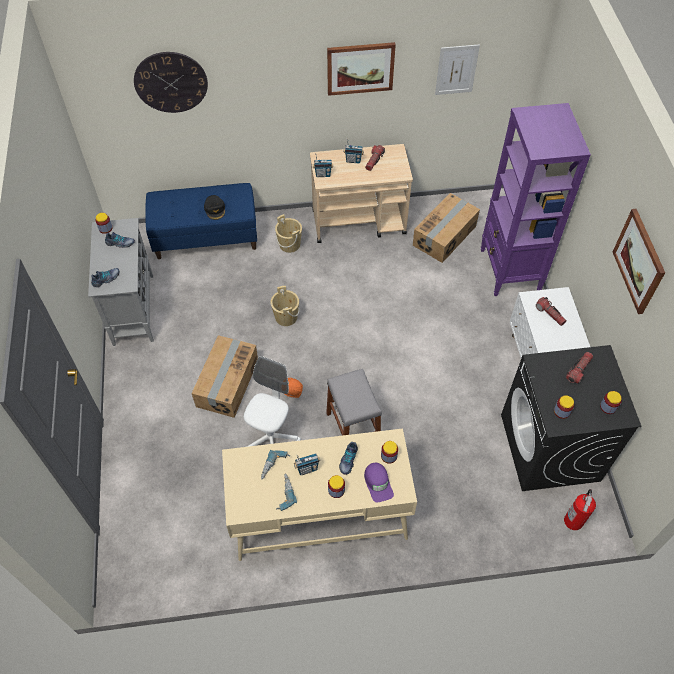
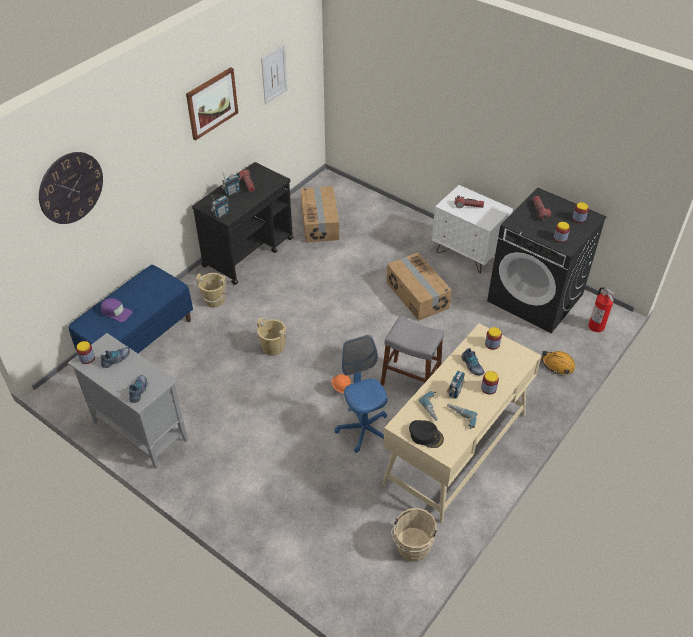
camera: 45 degrees left, 10 degrees down
(196, 558) = (411, 549): none -> beige bucket
(215, 209) = (147, 299): black cap -> black cap (426, 435)
(227, 383) = (284, 422): cardboard box -> cardboard box (417, 295)
(271, 438) = (363, 429): white office chair -> blue office chair
(359, 222) = (249, 252): beige cart -> black cart
(378, 483) = (507, 364): purple cap -> purple cap (116, 312)
(490, 523) = (557, 365): none -> orange hard hat
(509, 271) = (387, 216): purple bookcase -> none
(639, 261) = (535, 107): picture -> none

